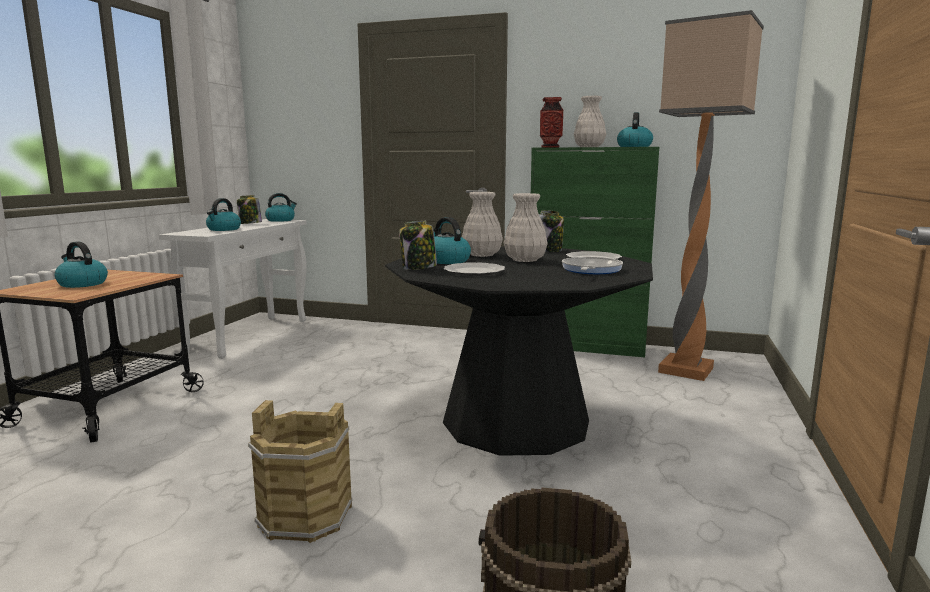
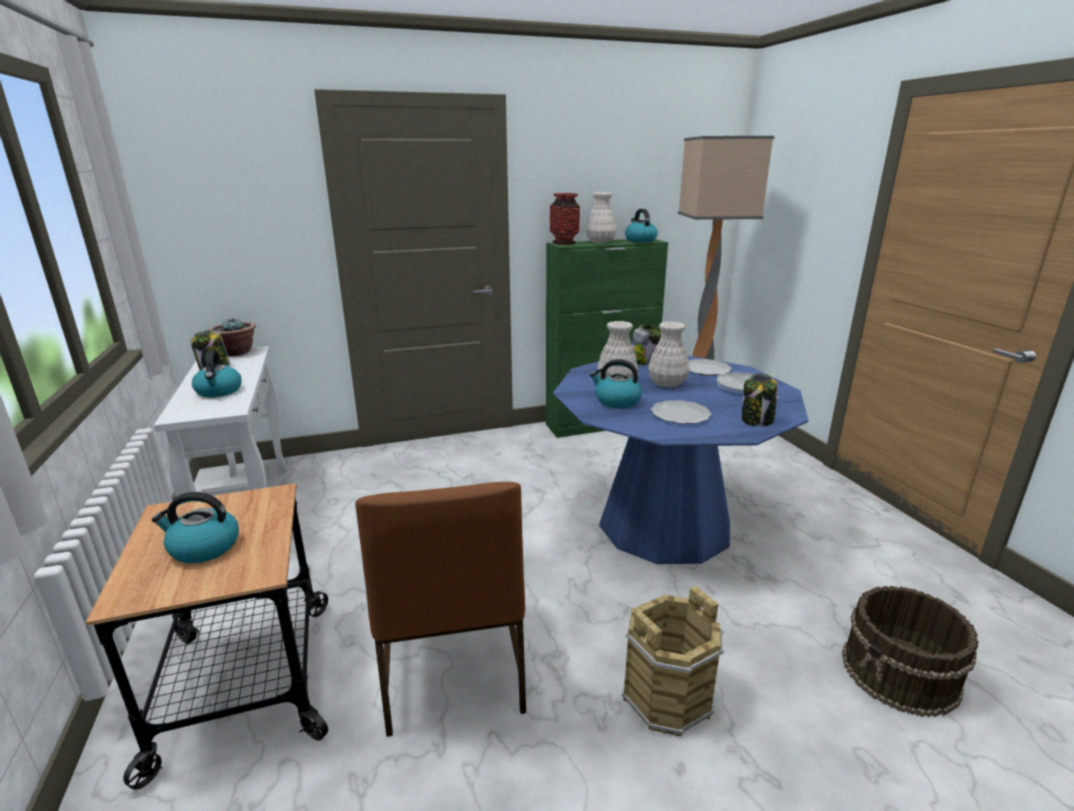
camera: 35 degrees left, 10 degrees up
(208, 441) = (451, 668): none -> brown chair
(281, 220) = (237, 353): kettle -> potted plant
(418, 268) = (626, 421): jar -> jar (757, 420)
(515, 421) = (664, 524): black dining table -> blue dining table

